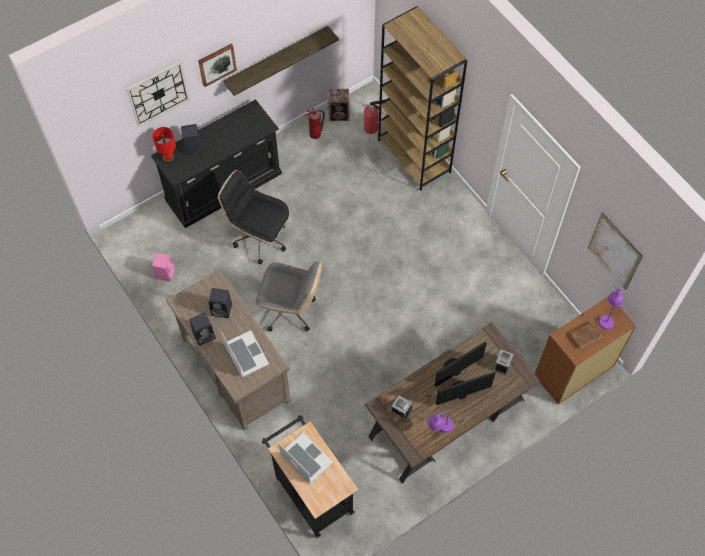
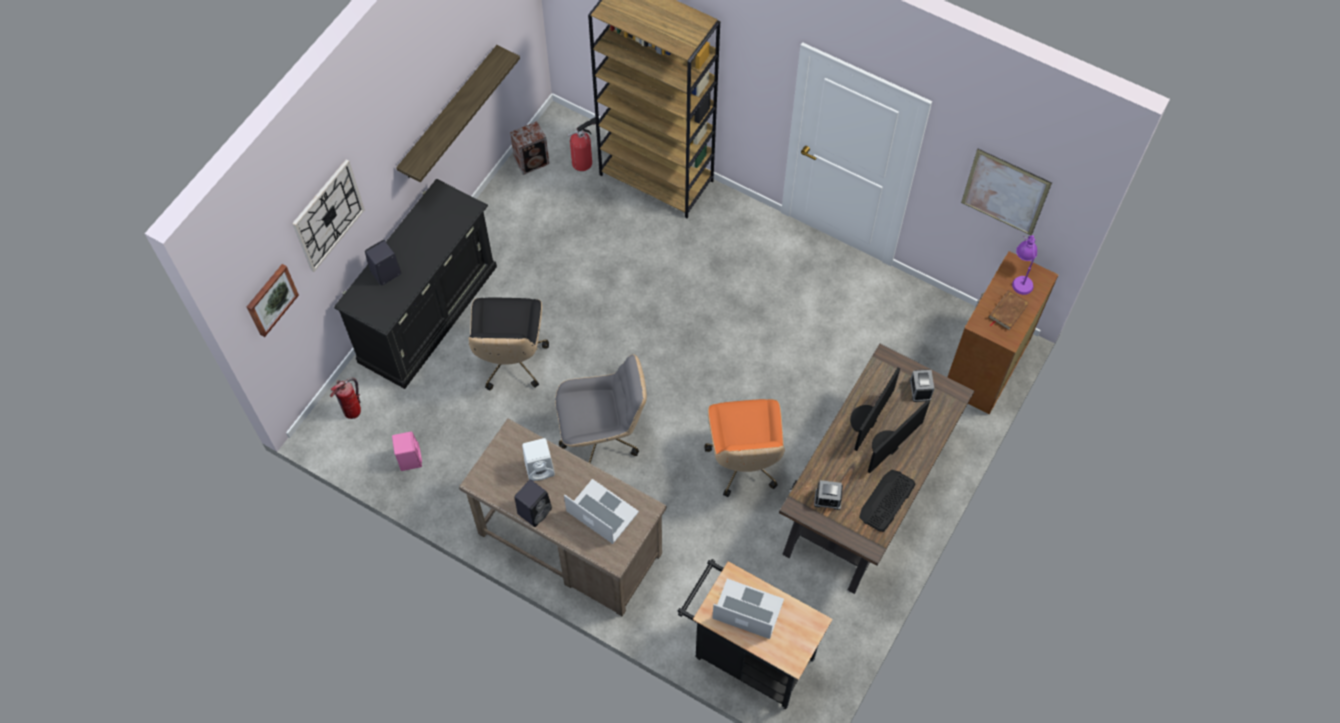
camera: 25 degrees left, 0 degrees up
(168, 157) = (360, 300): red table lamp -> none
(216, 64) = (386, 147): picture -> picture (271, 299)
(222, 309) = (540, 468): black speaker -> white speaker
(259, 239) = (511, 363): black office chair -> black office chair turned 90 degrees counterclockwise
(315, 134) = (514, 198): fire extinguisher -> fire extinguisher (353, 411)
(373, 367) = (743, 465): none -> orange office chair
(440, 428) = (886, 501): purple table lamp -> keyboard

